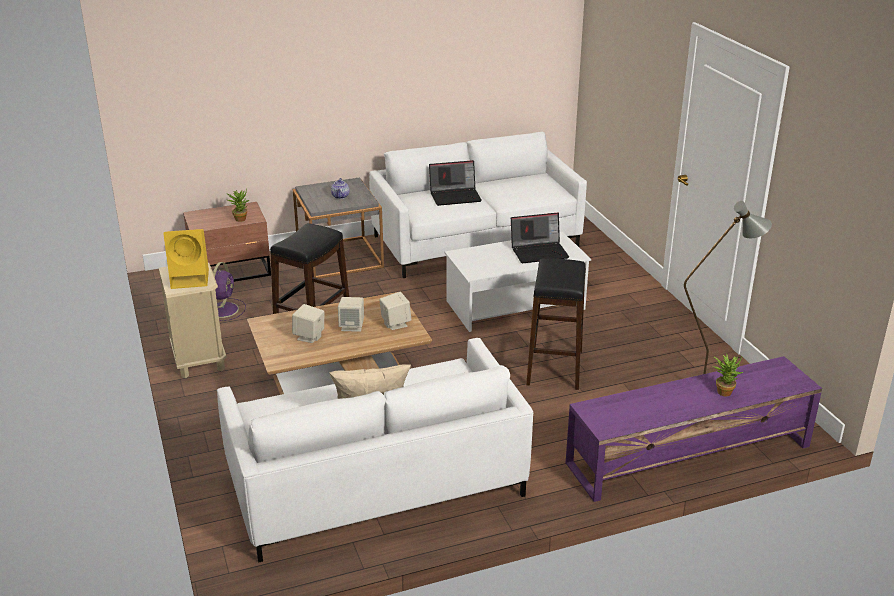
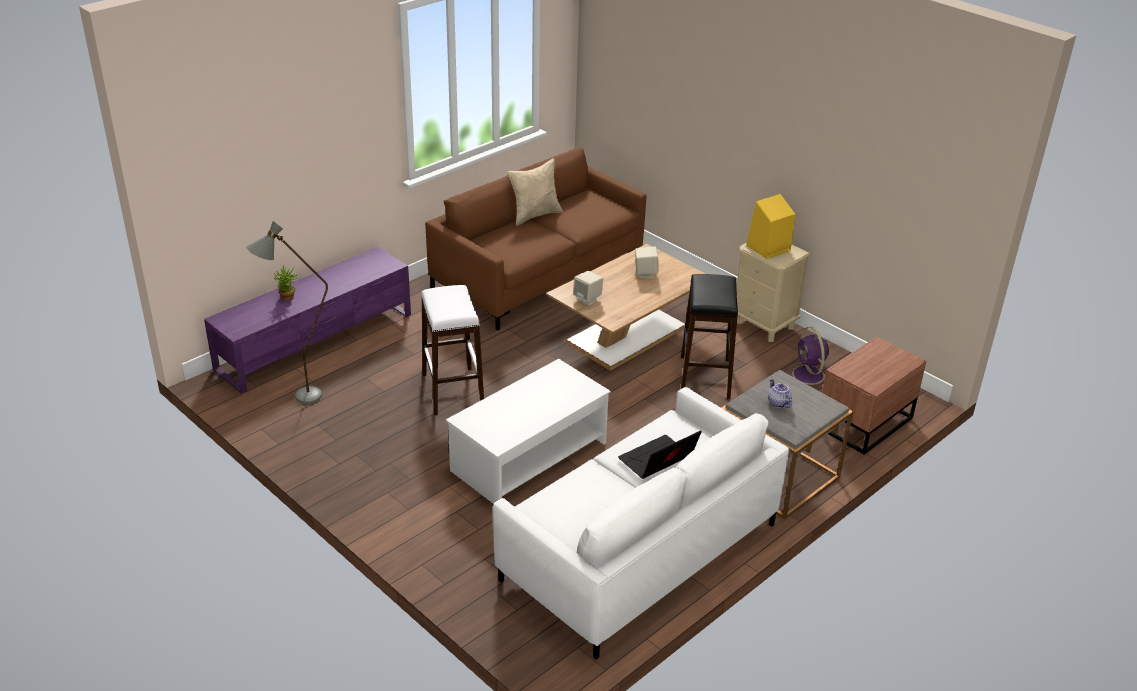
camera: 155 degrees right, 5 degrees up
(240, 218) = (856, 366): potted plant -> none
(352, 326) = (621, 289): beige speaker -> none
(375, 483) = (538, 274): white sofa -> brown sofa
(539, 252) = (507, 415): laptop -> none
(555, 368) = (452, 391): black stool -> white stool

